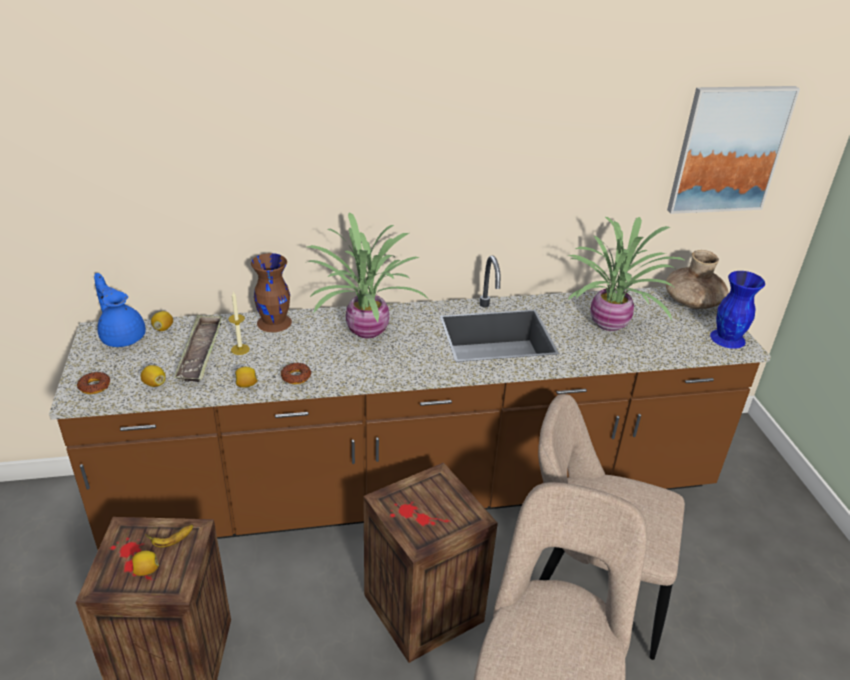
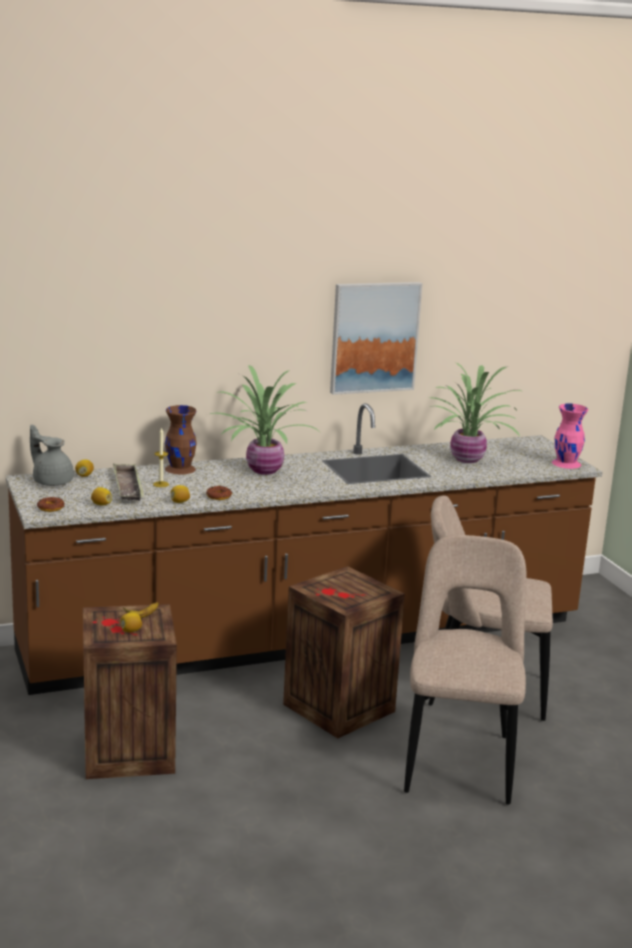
camera: 10 degrees left, 15 degrees down
(123, 336) = (52, 481): blue teapot -> grey teapot
(692, 302) = (533, 445): brown vase -> none
(728, 150) = (544, 314): picture -> picture (374, 337)
(728, 338) = (567, 463): blue vase -> pink vase

